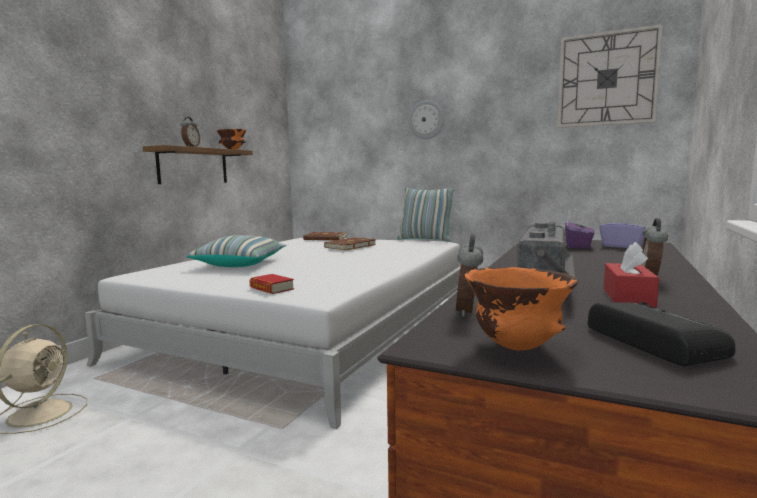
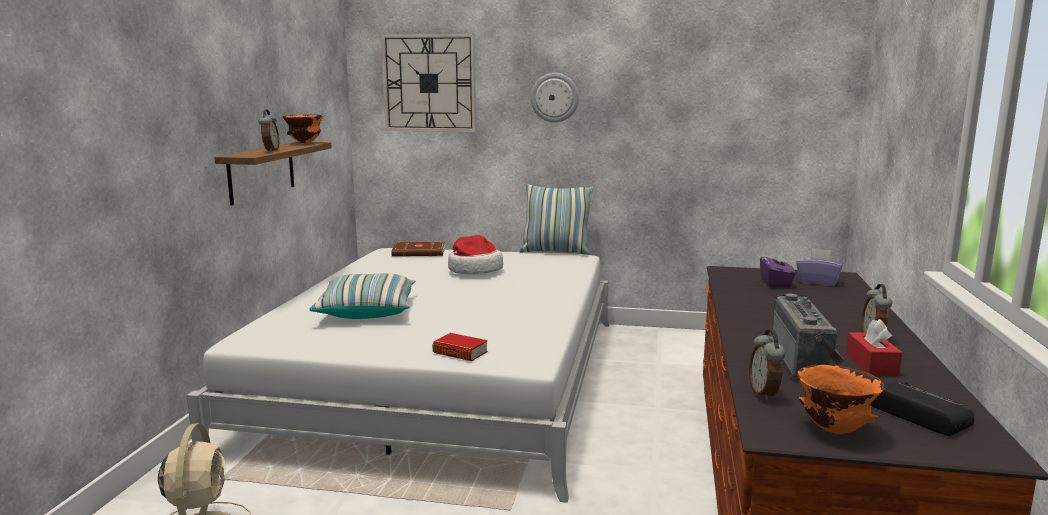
camera: 15 degrees left, 5 degrees up
(349, 246) = (474, 270): brown book -> hat
(607, 79) = (774, 66): wall clock -> wall clock (429, 83)

